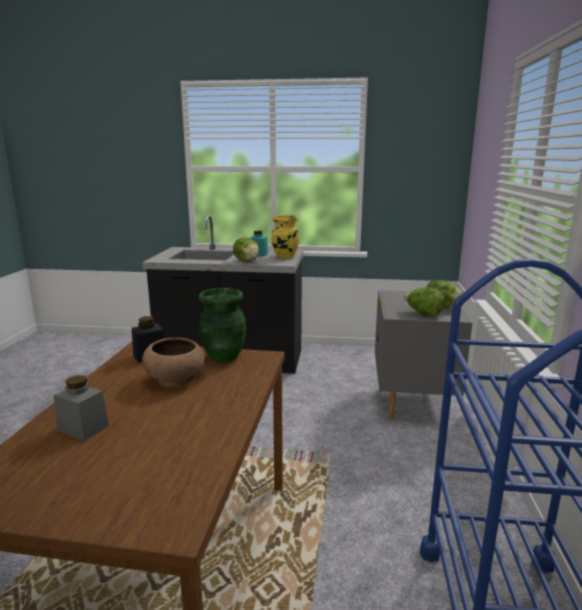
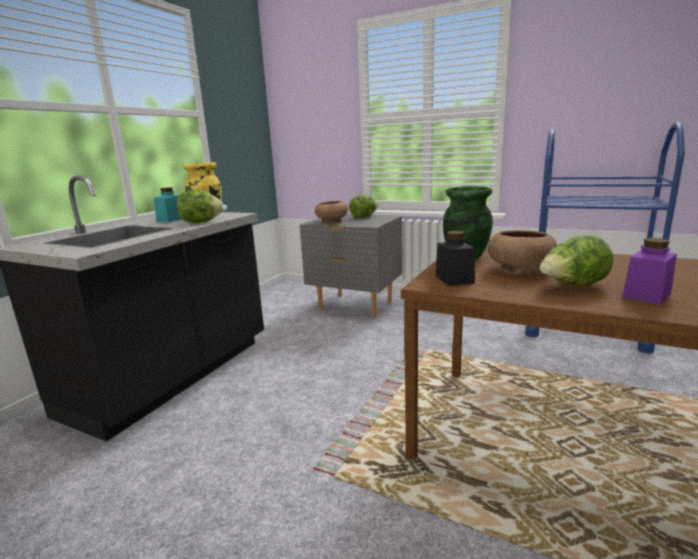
camera: 70 degrees left, 0 degrees up
(83, 428) = (646, 295): grey jar -> purple jar
(398, 299) = (331, 222): none -> brown bowl
(422, 314) = (376, 221): lettuce -> lettuce (572, 286)

